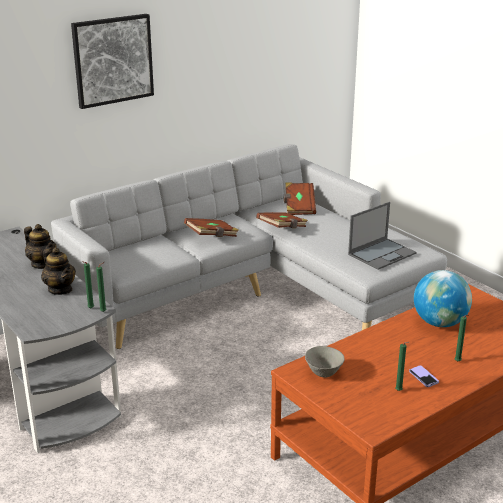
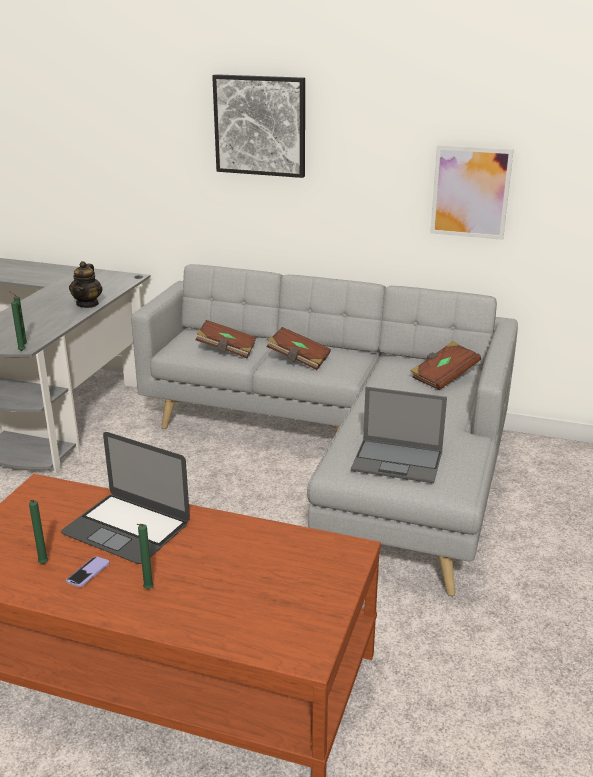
camera: 55 degrees right, 0 degrees up
(60, 289) = (48, 324): teapot -> none
(261, 76) = (470, 192): none -> picture
(282, 229) = (374, 386): brown book -> brown book (226, 350)
(324, 373) = (47, 504): grey bowl -> none
(383, 352) = (126, 528): none -> laptop
(439, 323) = (239, 548): globe -> none

